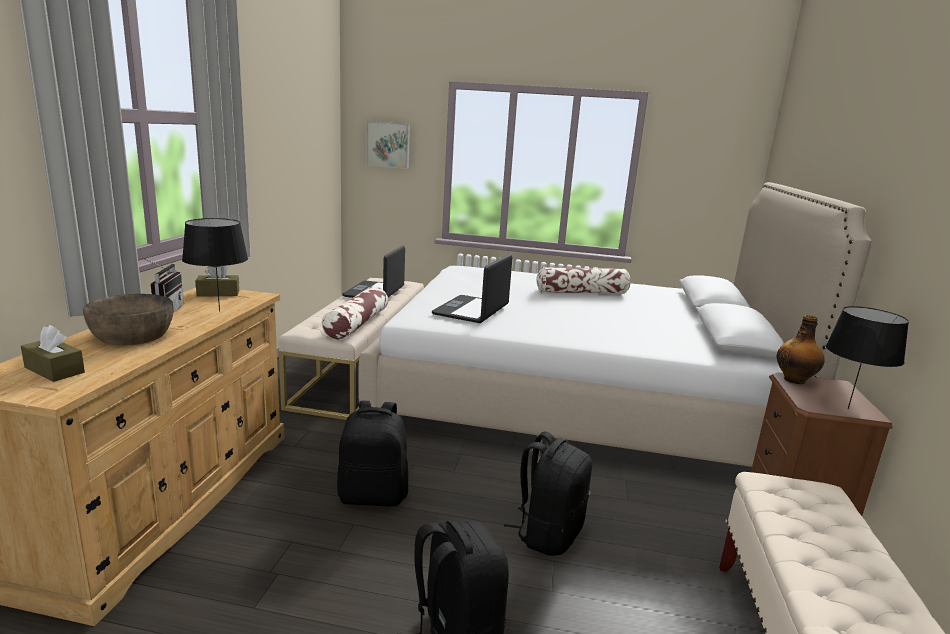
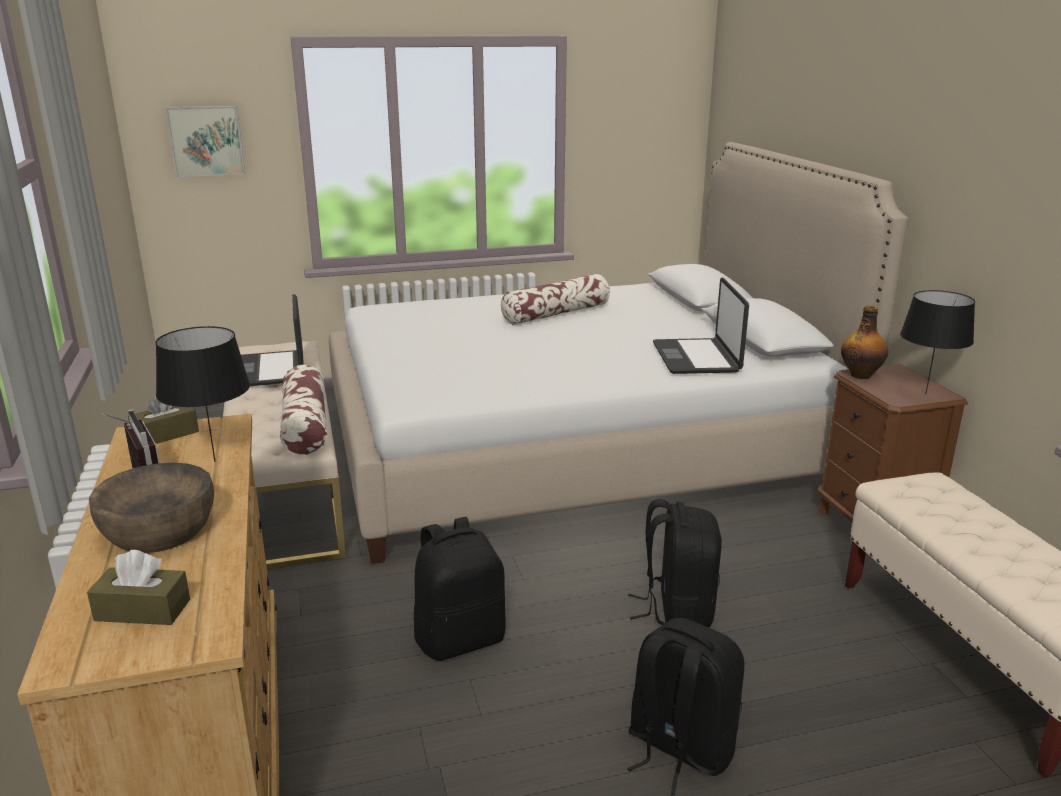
camera: 25 degrees left, 5 degrees up
(472, 310) = (465, 371): laptop -> laptop (697, 358)

